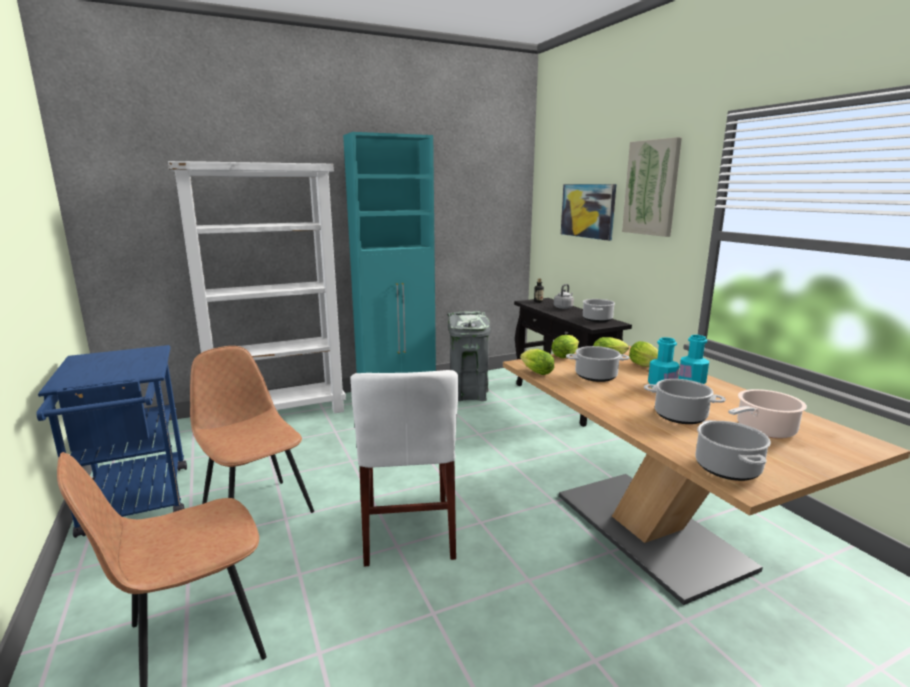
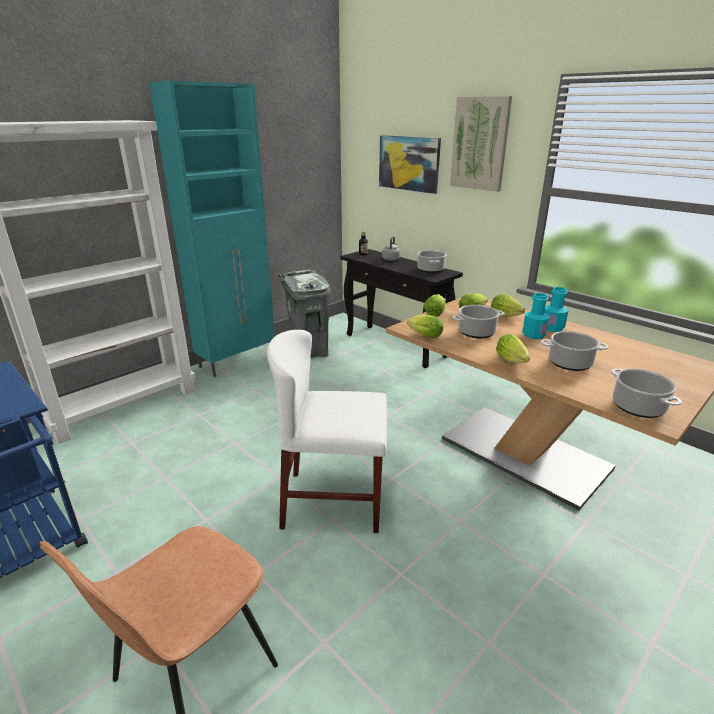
camera: 20 degrees left, 10 degrees up
(256, 510) = (169, 519): brown chair -> none
(408, 529) = (333, 501): white chair -> white chair turned 120 degrees clockwise
(611, 406) = (513, 362): none -> lettuce
(763, 430) = (634, 366): cooking pot -> none

